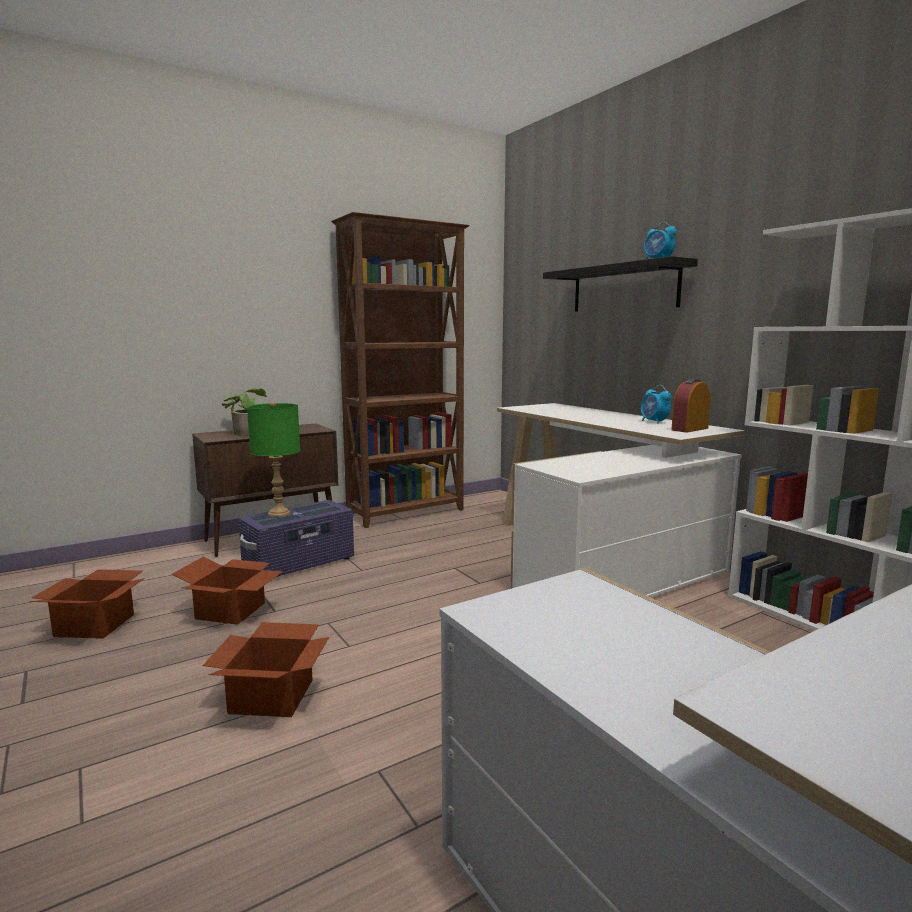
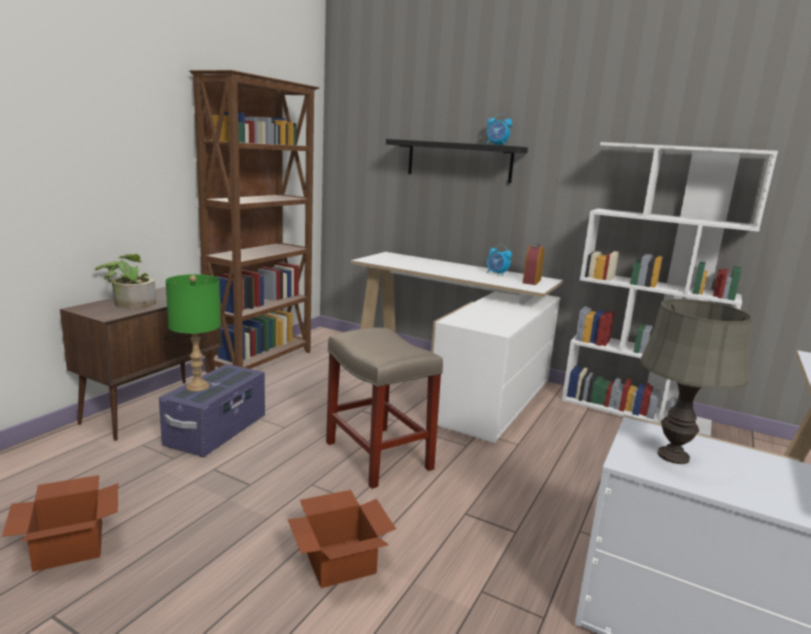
camera: 30 degrees left, 5 degrees up
(231, 611) = (207, 495): cardboard box -> none
(422, 610) = (377, 455): none -> beige stool
(564, 618) = (672, 456): none -> grey table lamp

